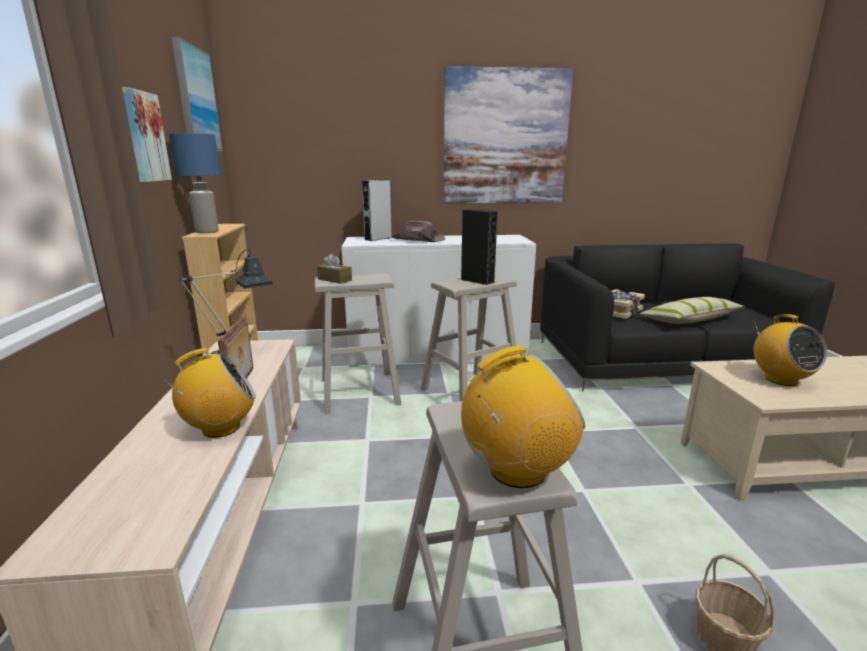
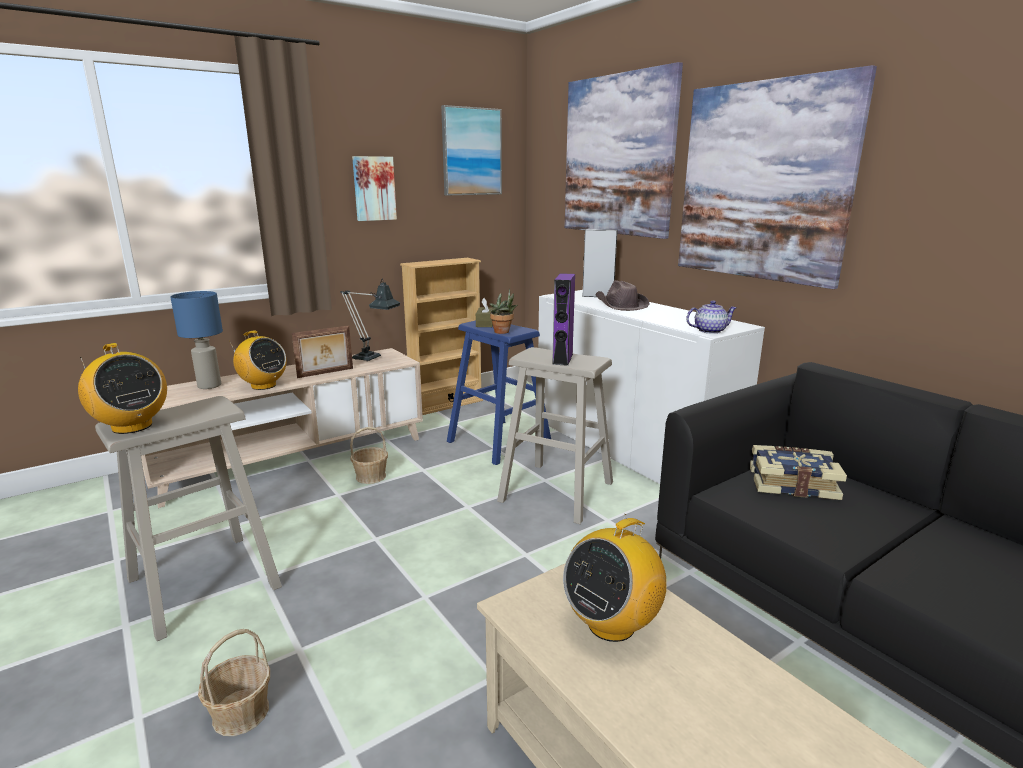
camera: 60 degrees right, 0 degrees up
(207, 232) = (424, 262): blue table lamp -> blue table lamp (208, 386)
(345, 472) = (371, 476): none -> basket
(360, 391) = (499, 441): beige stool -> blue stool
(363, 116) = (618, 156): none -> picture
(375, 280) = (503, 332): none -> potted plant
(477, 281) = (562, 359): black speaker -> purple speaker
(517, 240) = (709, 331): none -> teapot
(690, 320) = (874, 552): pillow -> none

